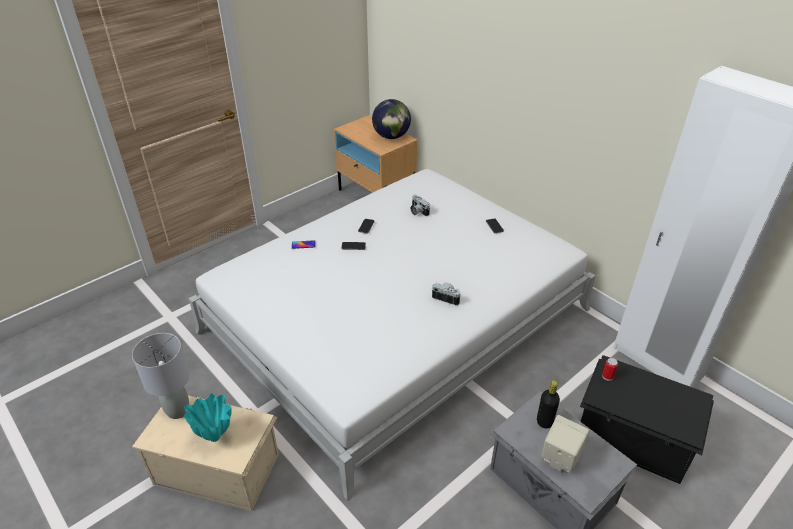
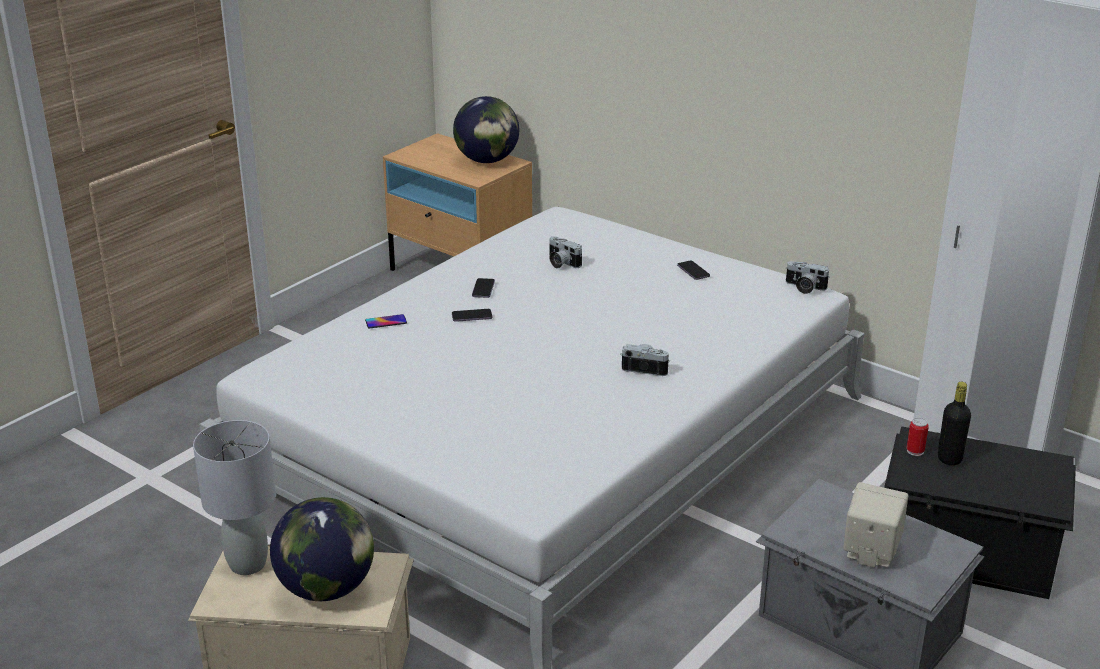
camera: 10 degrees left, 10 degrees down
(215, 437) = (325, 589): turquoise vase -> globe
(544, 421) = (836, 513): black bottle -> black bottle (949, 459)
(560, 246) = (804, 287): none -> camera

